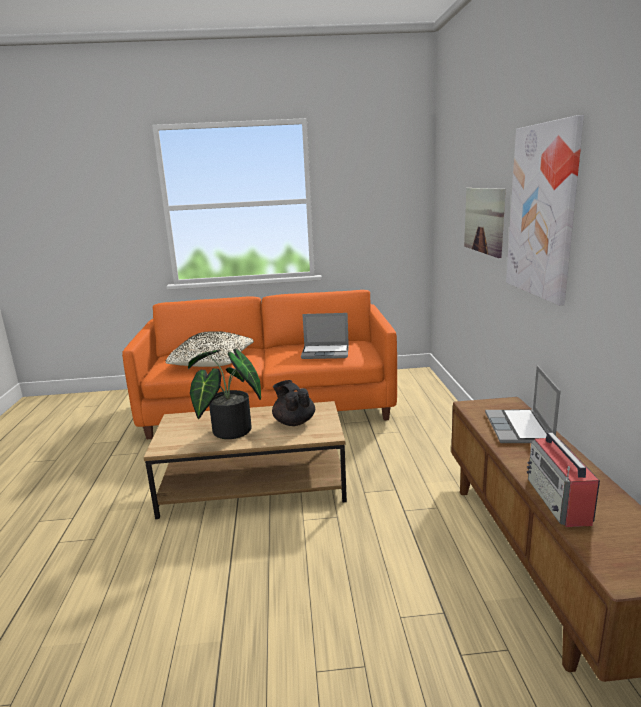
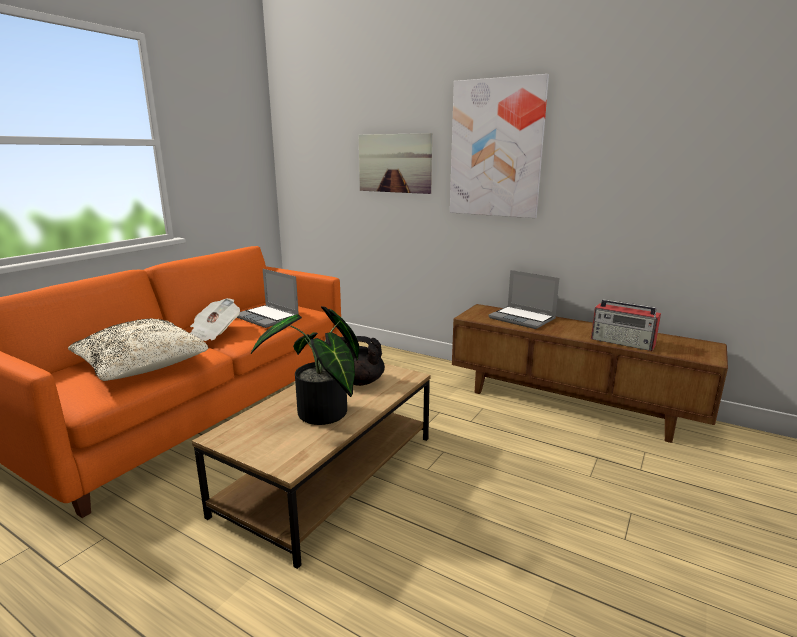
camera: 55 degrees left, 0 degrees up
(277, 354) = (213, 334): none -> newspaper
(326, 353) = (268, 317): laptop -> laptop turned 90 degrees clockwise

